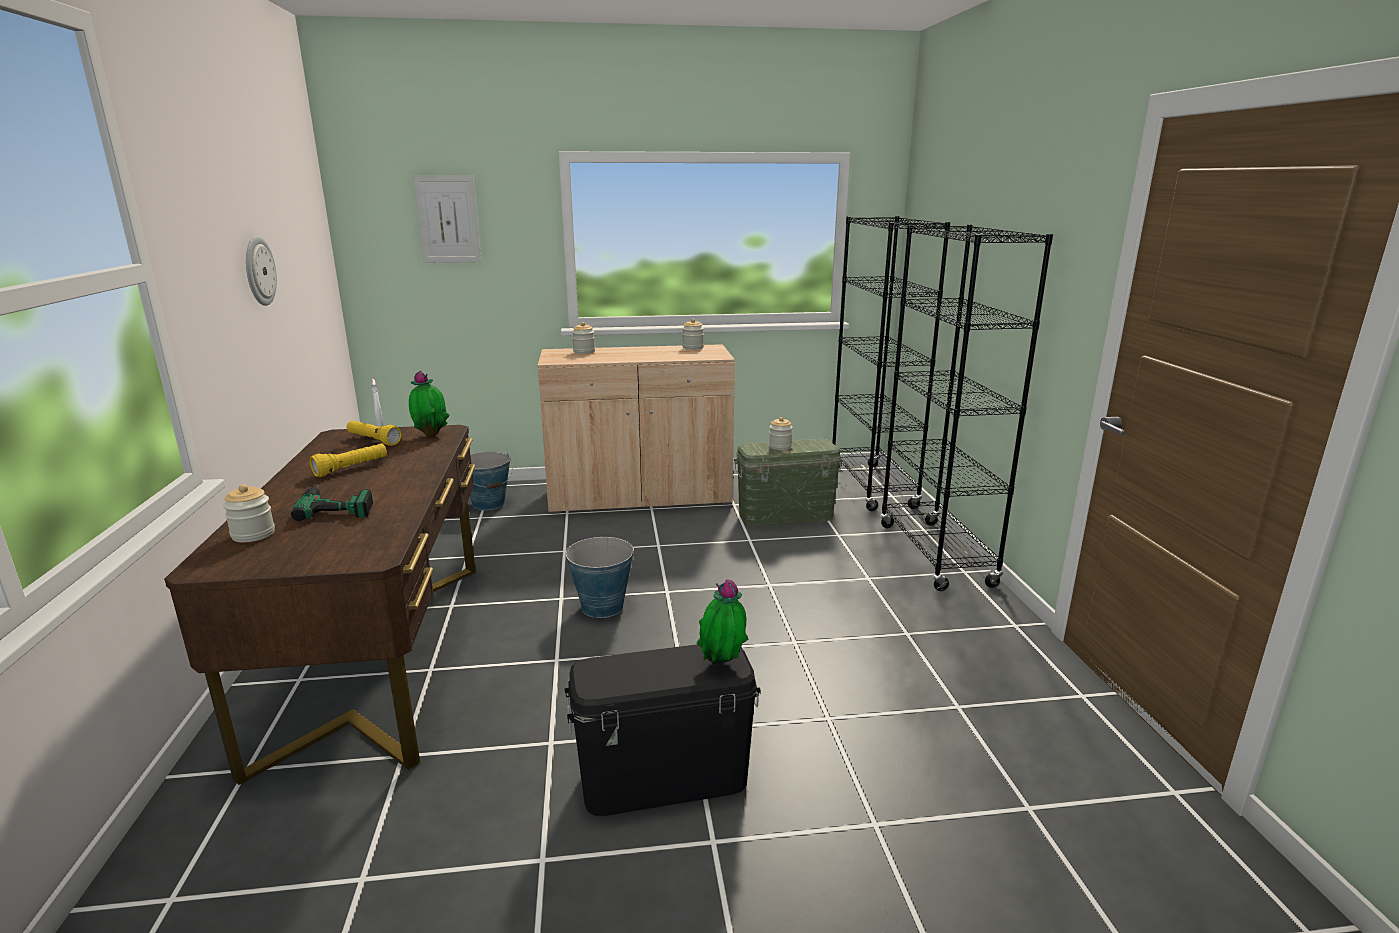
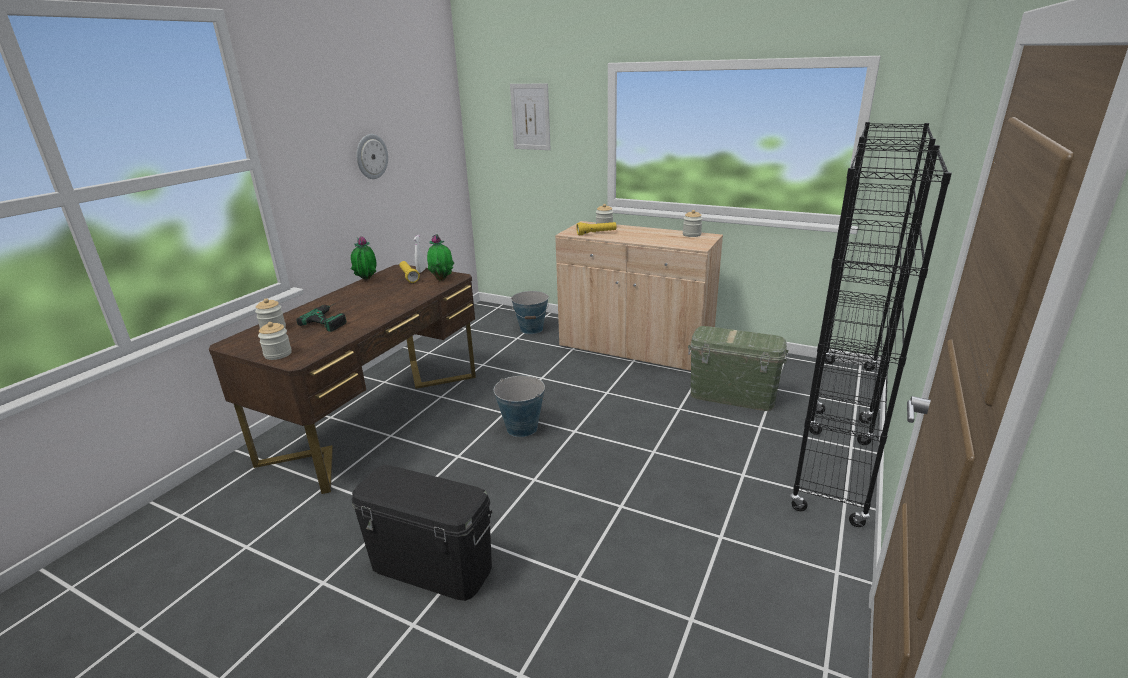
camera: 35 degrees right, 5 degrees up
(351, 468) = (371, 295): yellow flashlight -> yellow flashlight (596, 233)
(722, 665) = (454, 504): potted plant -> potted plant (366, 280)
(780, 446) = (731, 335): jar -> jar (278, 354)

